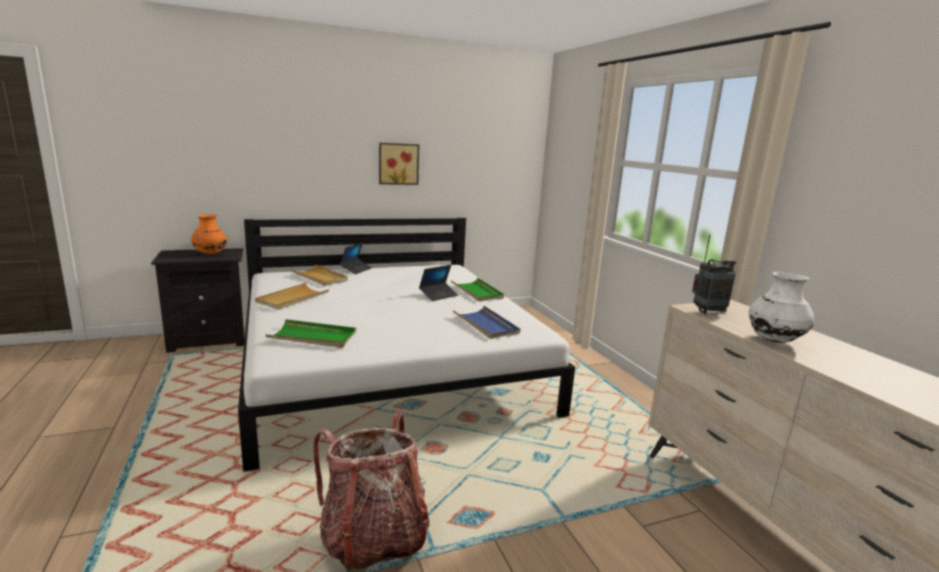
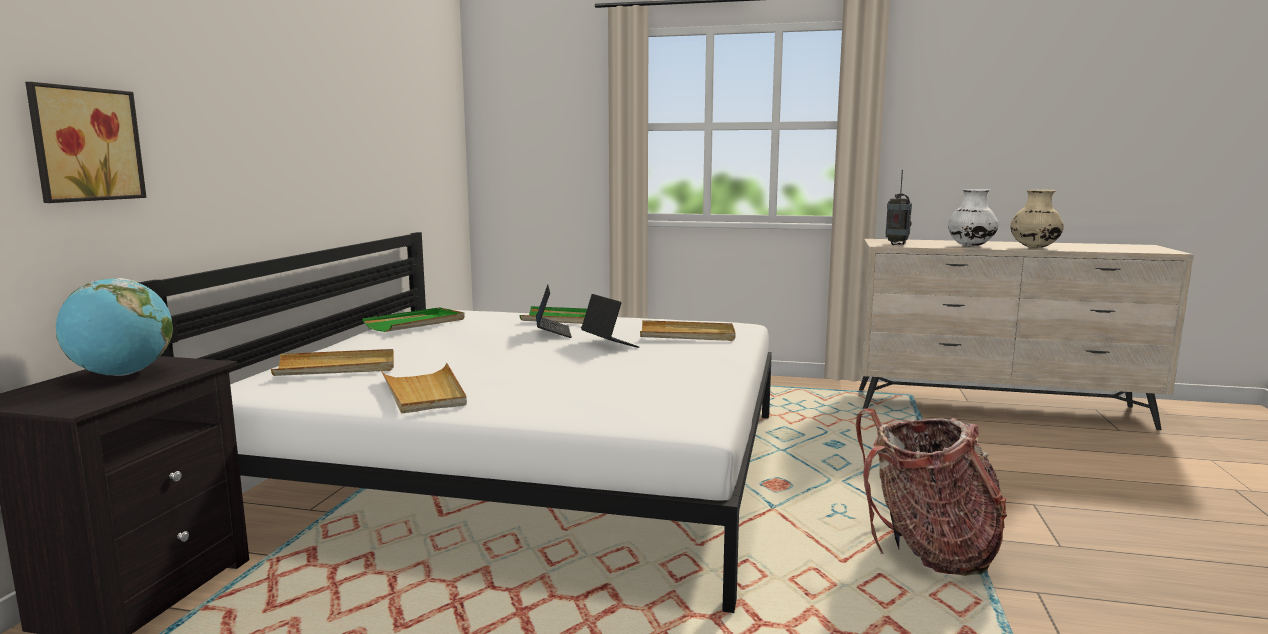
camera: 55 degrees left, 5 degrees down
(210, 253) = (122, 374): orange vase -> globe
(313, 337) = (628, 399): green tray -> green tray (416, 323)
(356, 269) = (339, 346): laptop -> laptop (609, 344)
(398, 164) = (339, 146): picture -> picture (83, 144)
(486, 325) = (687, 335): blue tray -> beige tray
(843, 371) = (1034, 248): none -> beige vase

